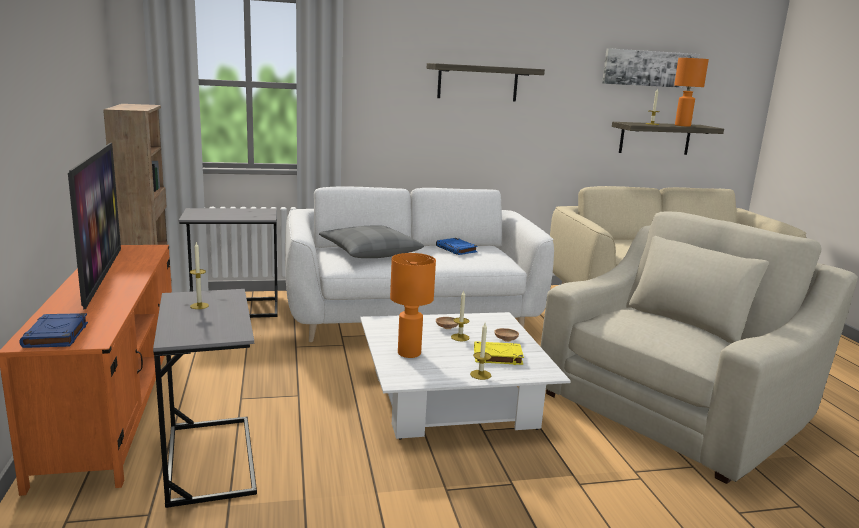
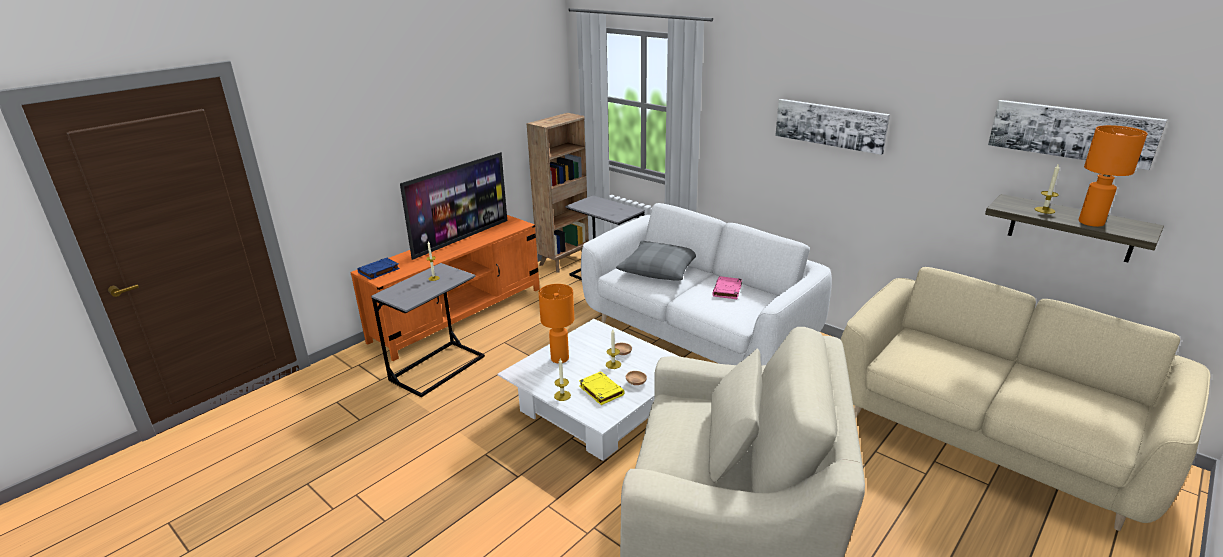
camera: 55 degrees right, 10 degrees up
(457, 249) = (727, 290): blue book -> pink book
(477, 82) = (830, 125): shelf -> picture

